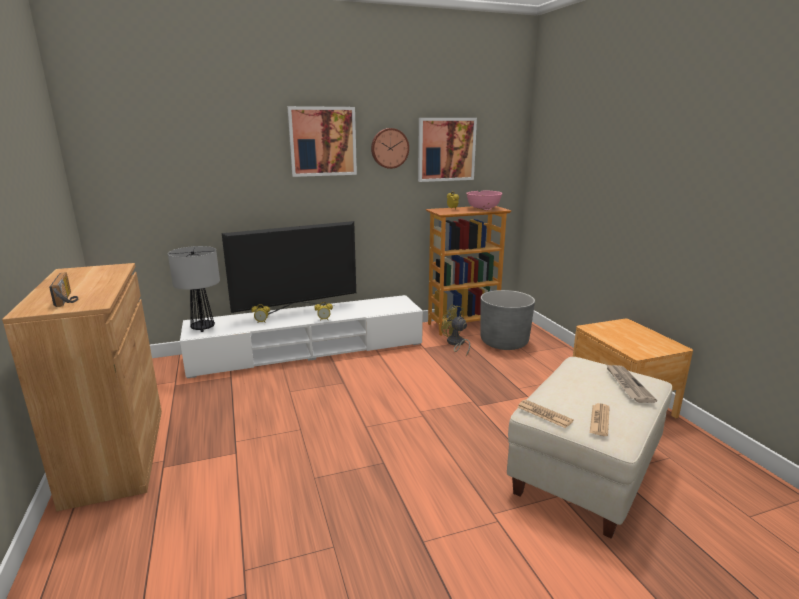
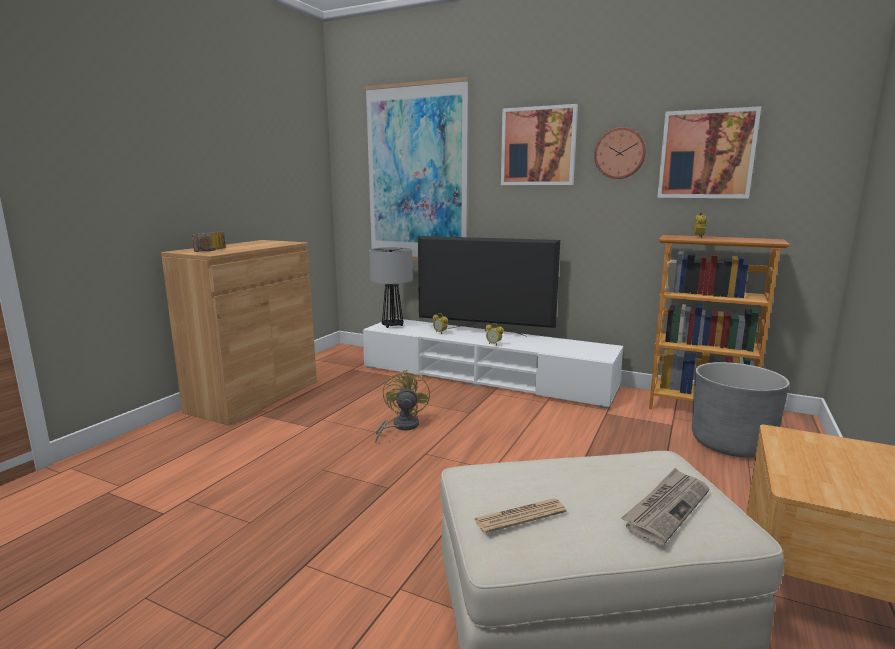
camera: 45 degrees right, 5 degrees down
(194, 168) = (416, 174): none -> picture
(455, 344) = (654, 422): yellow fan -> yellow fan (401, 427)
(483, 209) = (747, 240): pink bowl -> none
(544, 414) = (469, 478): newspaper -> none

